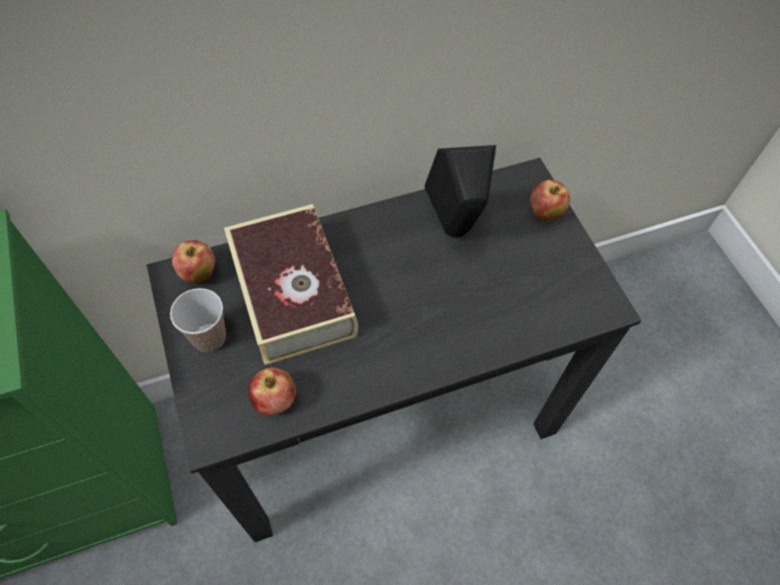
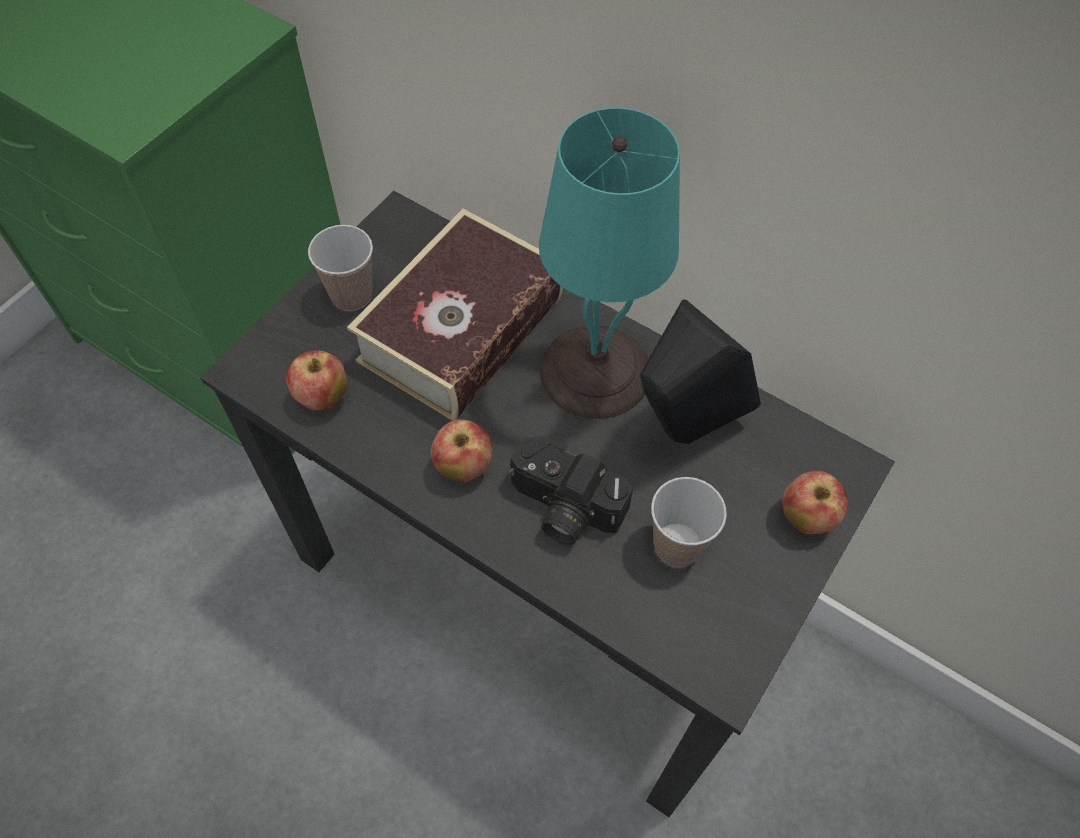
camera: 55 degrees right, 0 degrees up
(198, 274) = (417, 236): apple -> apple (463, 466)
(382, 246) = (594, 373): none -> turquoise table lamp
(457, 317) = (562, 508): none -> camera
(520, 278) = (677, 545): none -> cup

